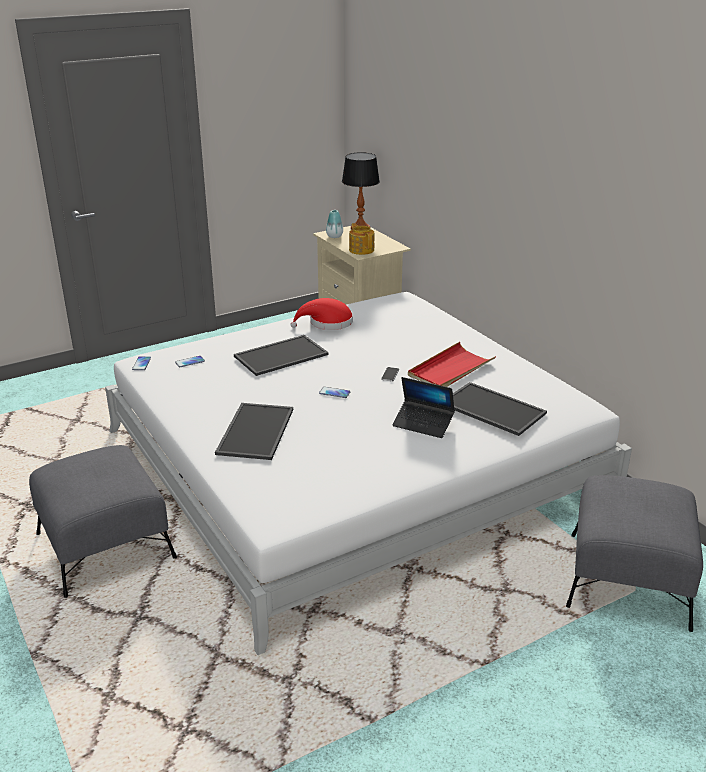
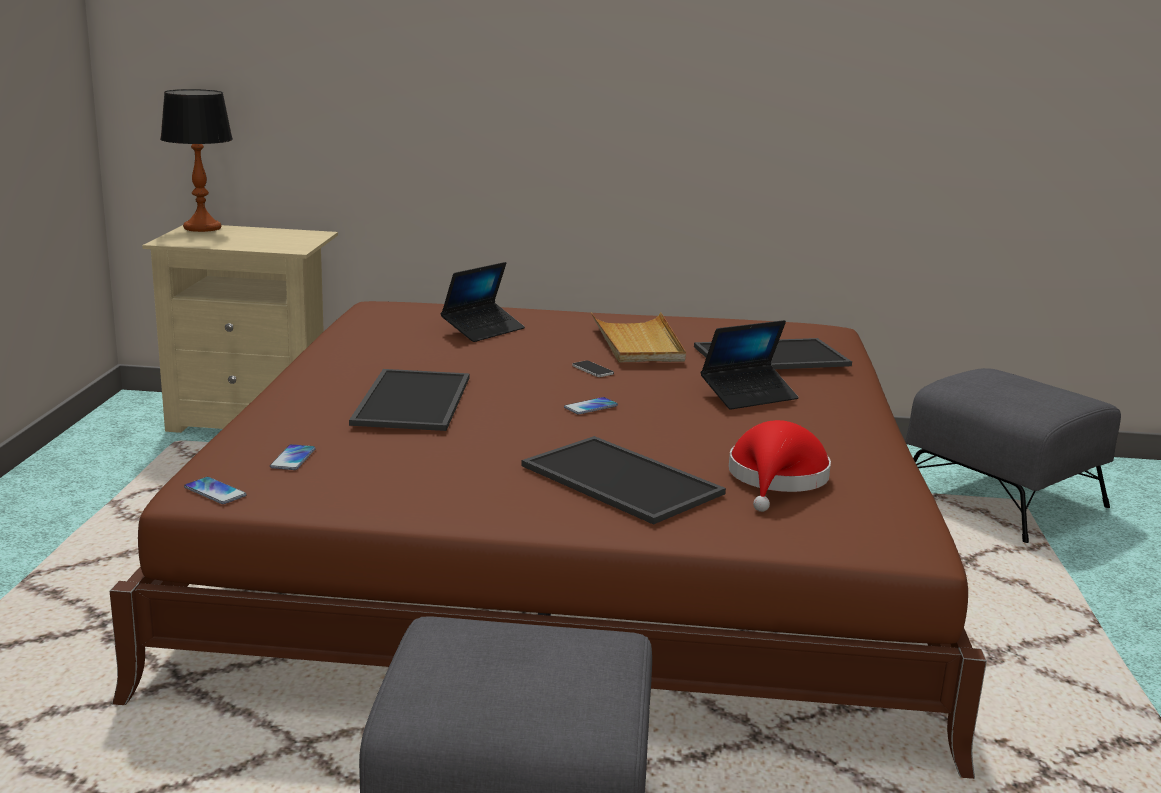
camera: 55 degrees left, 10 degrees down
(327, 323) = (363, 354): red hat -> red hat (776, 479)
(334, 236) = (190, 241): vase -> none
(352, 462) = (573, 543): white bed -> brown bed
(361, 250) = (278, 245): teapot -> none
(408, 330) = (483, 330): none -> laptop
(450, 369) = (638, 343): red tray -> beige tray

